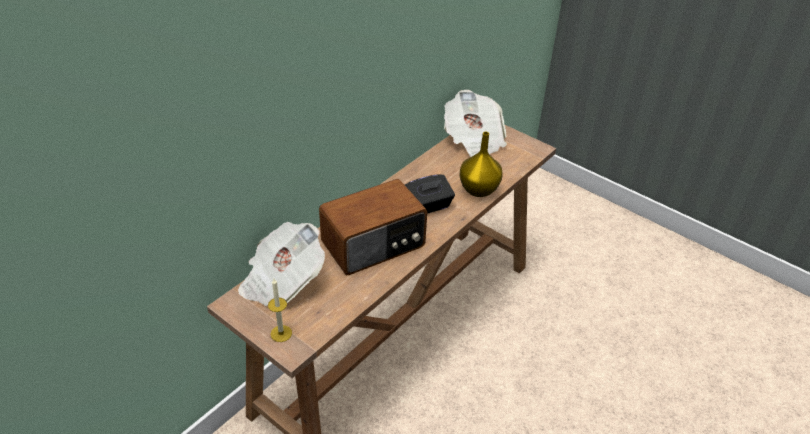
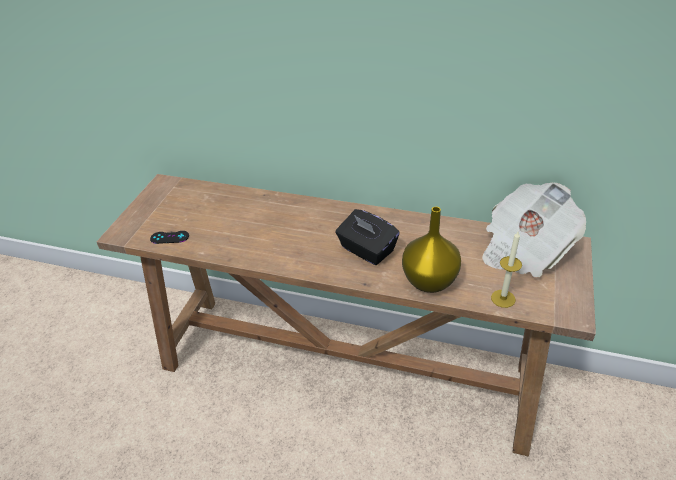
camera: 70 degrees right, 0 degrees up
(281, 333) = (138, 220): candle -> candle (503, 298)
(282, 281) = (201, 198): newspaper -> none
(327, 315) = (169, 237): none -> black game controller
(374, 245) = (279, 233): radio -> none

